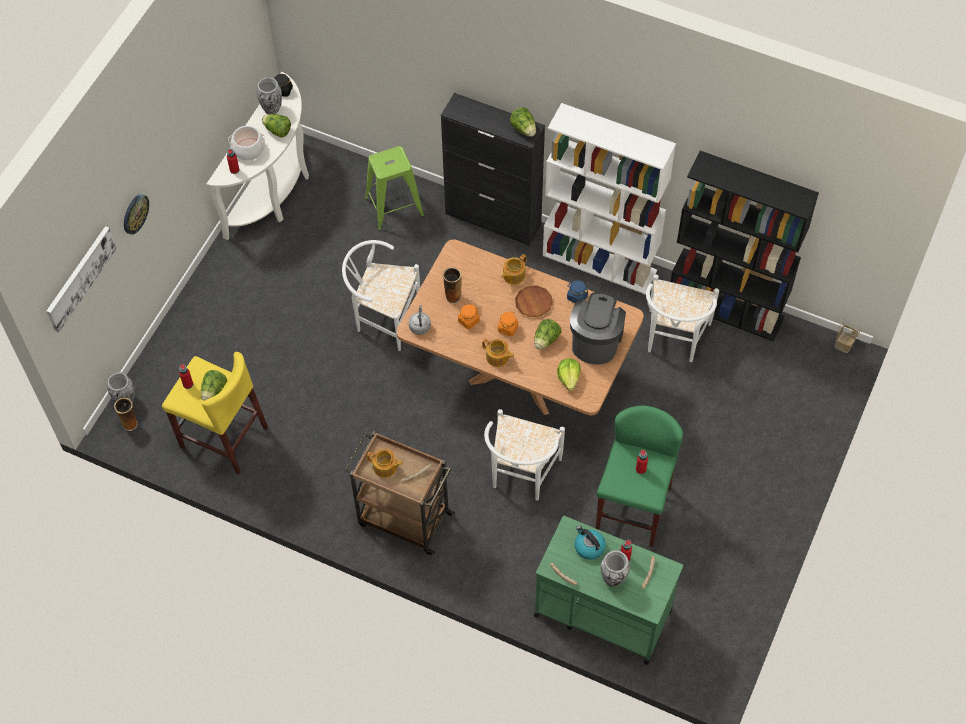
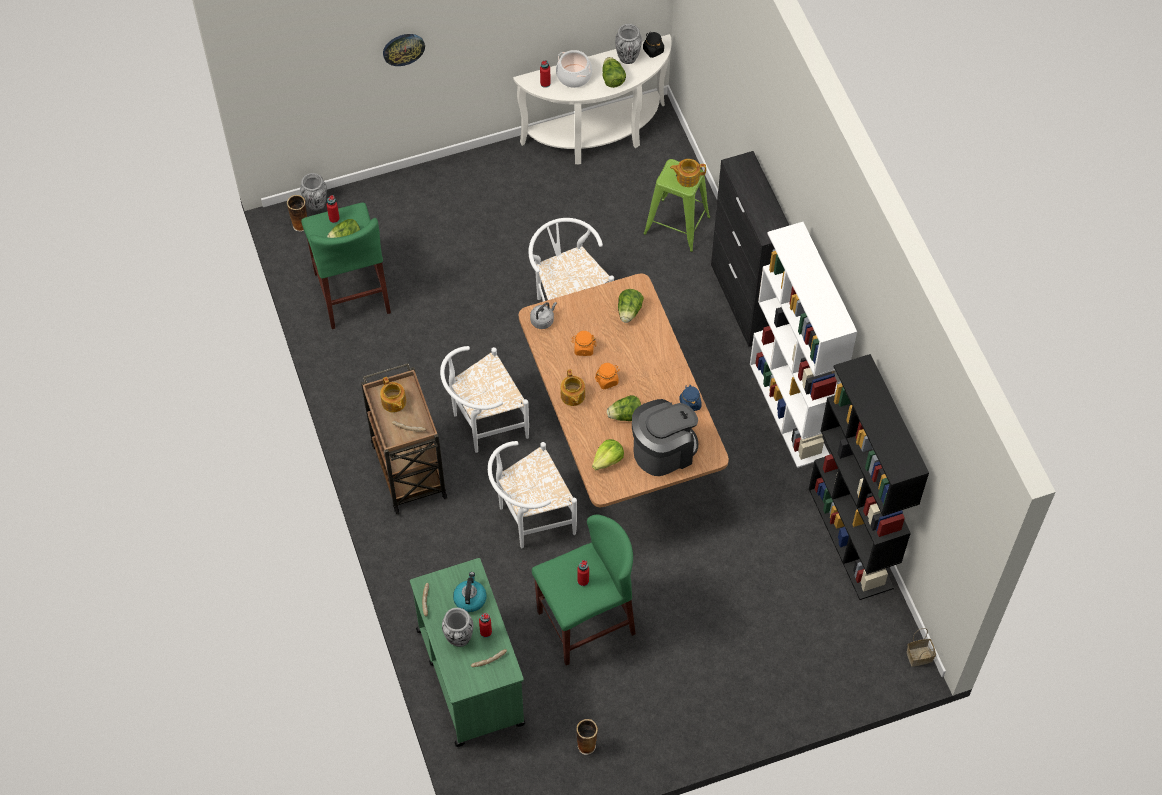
camera: 45 degrees right, 0 degrees up
(80, 278) = (305, 62): picture -> none
(223, 437) = (352, 292): yellow stool -> green stool
(452, 296) = (594, 319): vase -> vase (586, 745)
(513, 275) = (660, 344): teapot -> teapot (687, 177)
(524, 129) = (774, 225): lettuce -> lettuce (629, 311)
(533, 303) = (650, 378): brown plate -> none
(673, 340) = (776, 524): white chair -> white chair (484, 424)

